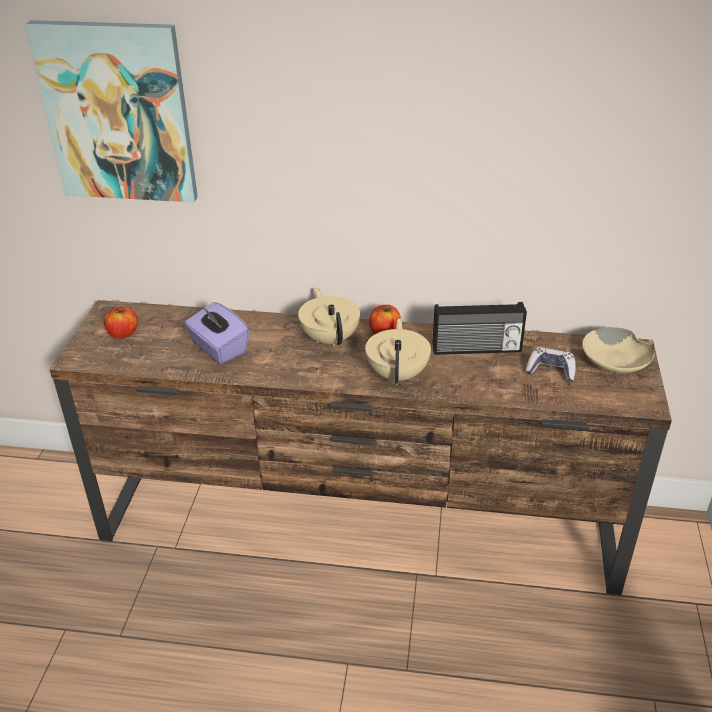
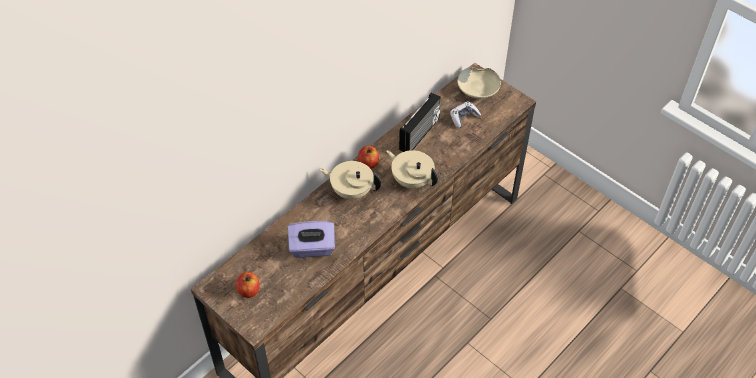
camera: 55 degrees left, 15 degrees up
(118, 113) = (195, 159): picture -> none

